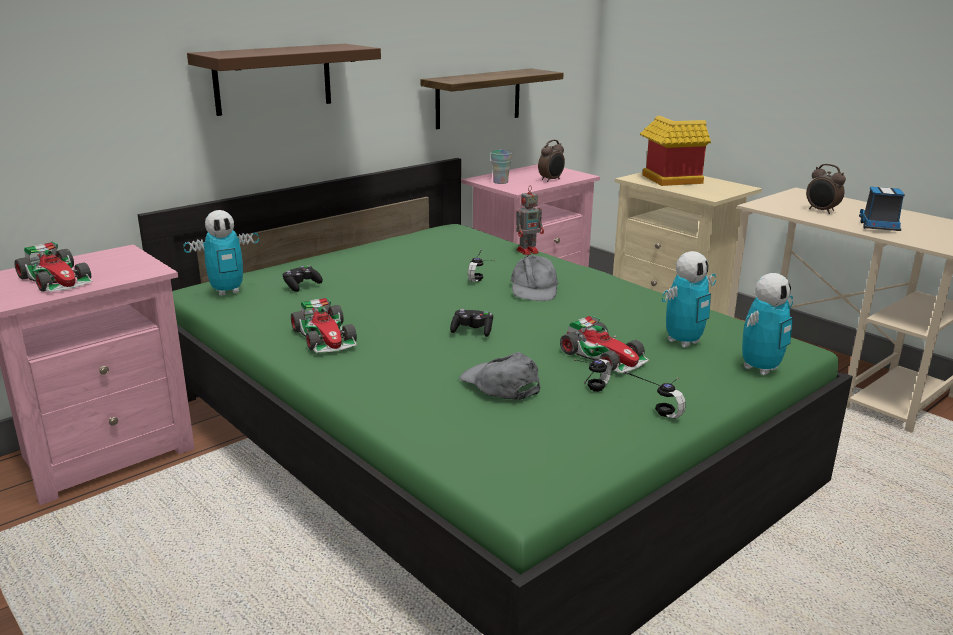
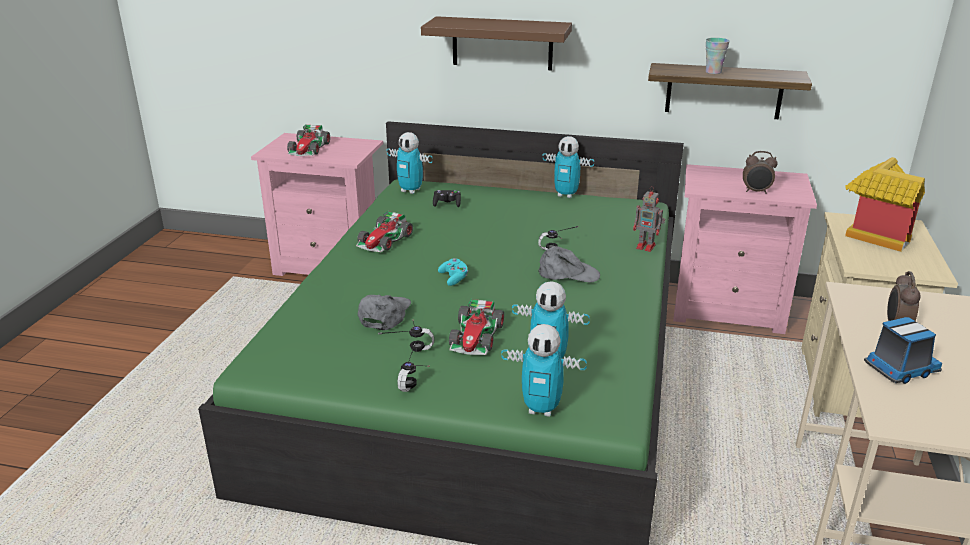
camera: 55 degrees right, 5 degrees up
(377, 243) = (566, 195): none -> toy robot
(472, 331) = (454, 278): black game controller -> turquoise game controller
(500, 182) = (706, 178): cup -> cup (713, 72)
(534, 288) = (568, 273): grey cap -> grey cap turned 135 degrees counterclockwise

